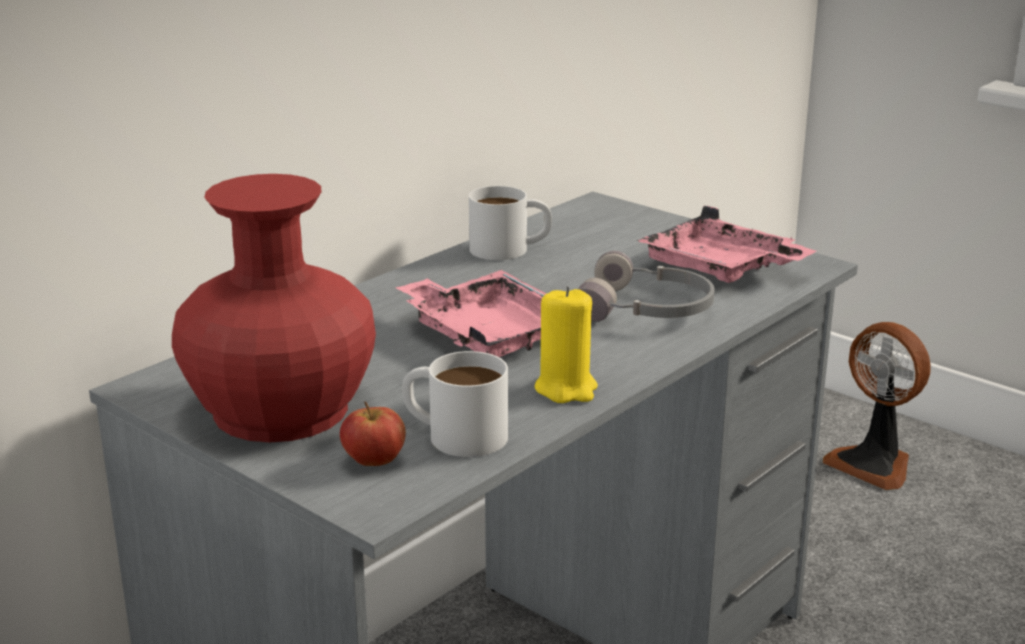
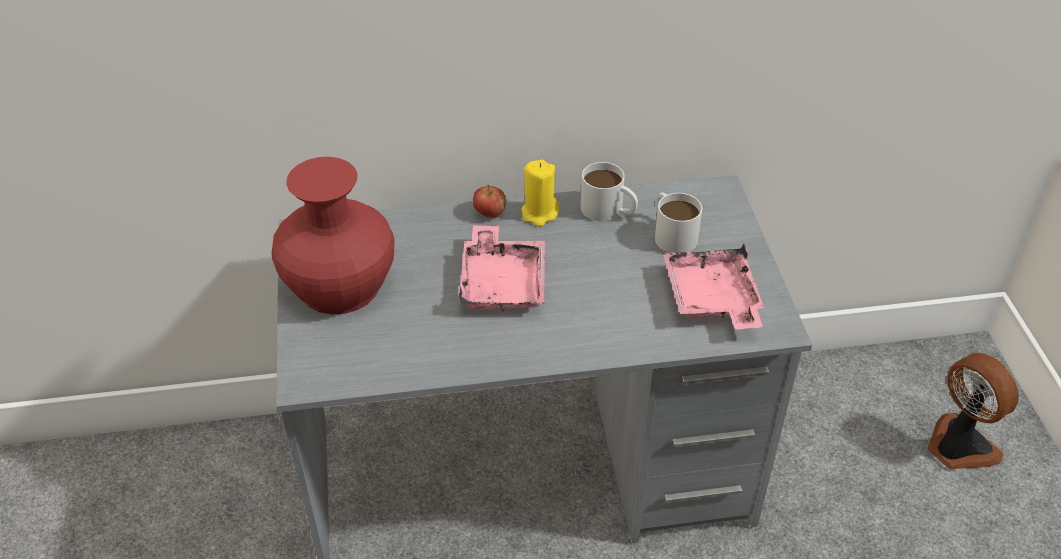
camera: 40 degrees right, 20 degrees up
(374, 461) = (337, 350): apple -> apple (490, 213)
(454, 434) = (393, 353): white mug -> white mug (671, 233)
(566, 388) = (486, 353): yellow candle -> yellow candle (539, 213)
(646, 310) = (614, 313): grey headphones -> none
(874, 464) = (958, 447): fan -> fan turned 150 degrees clockwise

